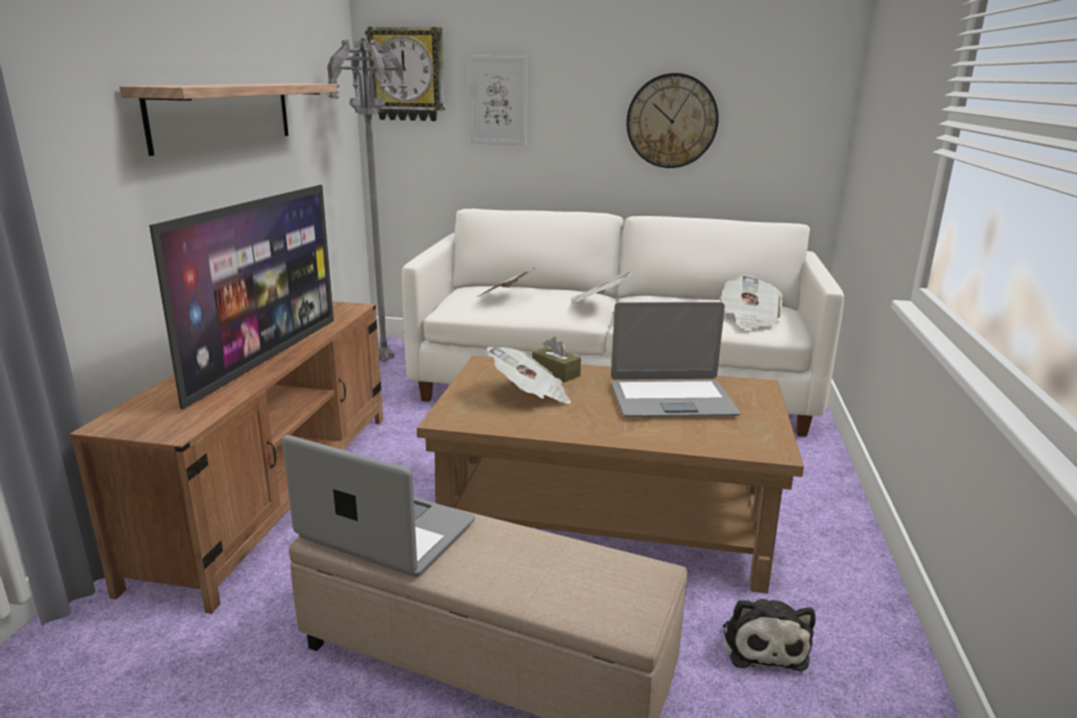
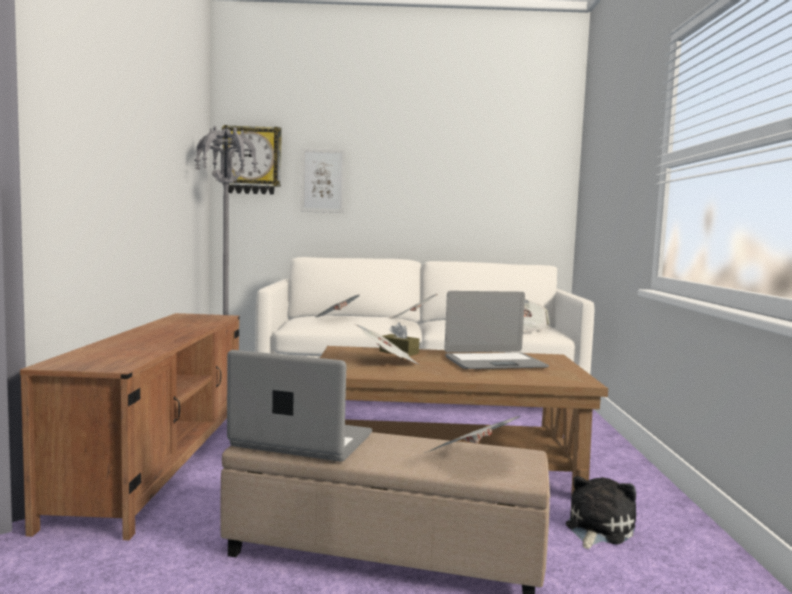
camera: 10 degrees left, 15 degrees down
(224, 114) = (131, 160): shelf -> none
(265, 358) = (167, 337): television -> none
(577, 583) = (470, 459): none -> newspaper
(672, 121) = (452, 196): wall clock -> none
(763, 643) = (597, 529): plush toy -> plush toy turned 135 degrees counterclockwise

